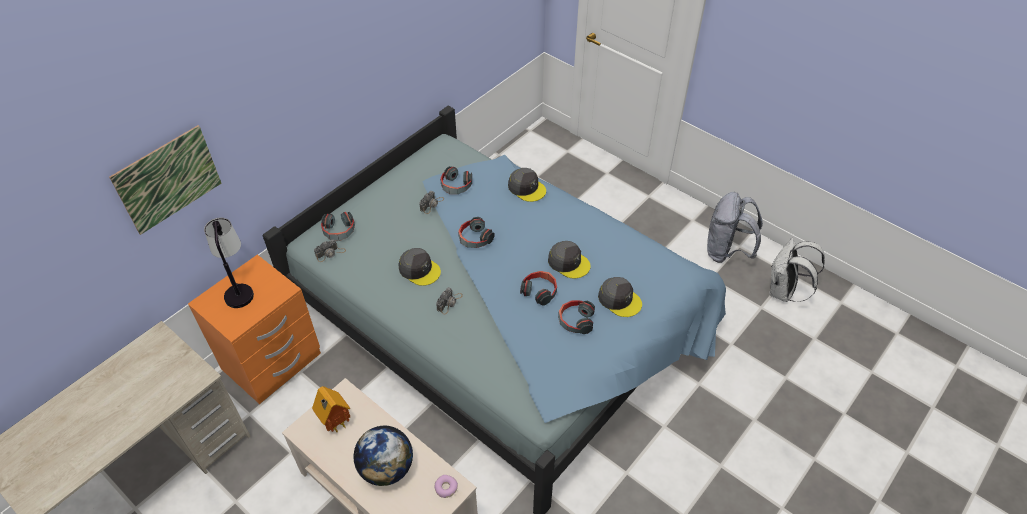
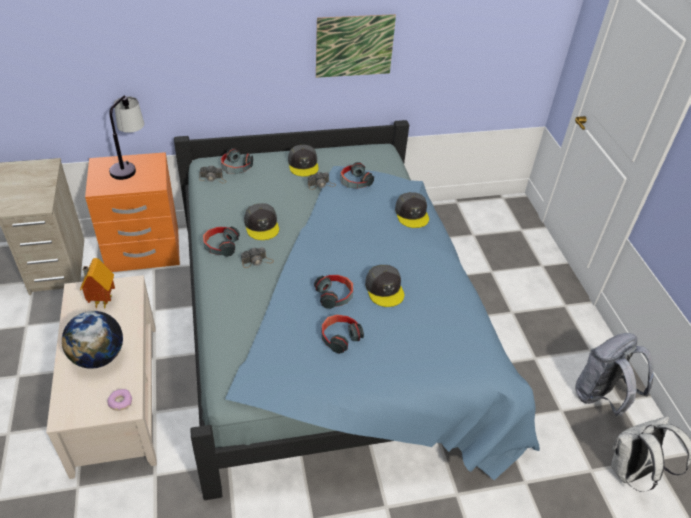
camera: 35 degrees right, 5 degrees down
(168, 179) = (95, 38): picture -> picture (354, 46)
(474, 238) = (326, 226): headphones -> headphones (220, 246)
(619, 299) = (398, 345): grey cap -> grey cap (303, 164)

